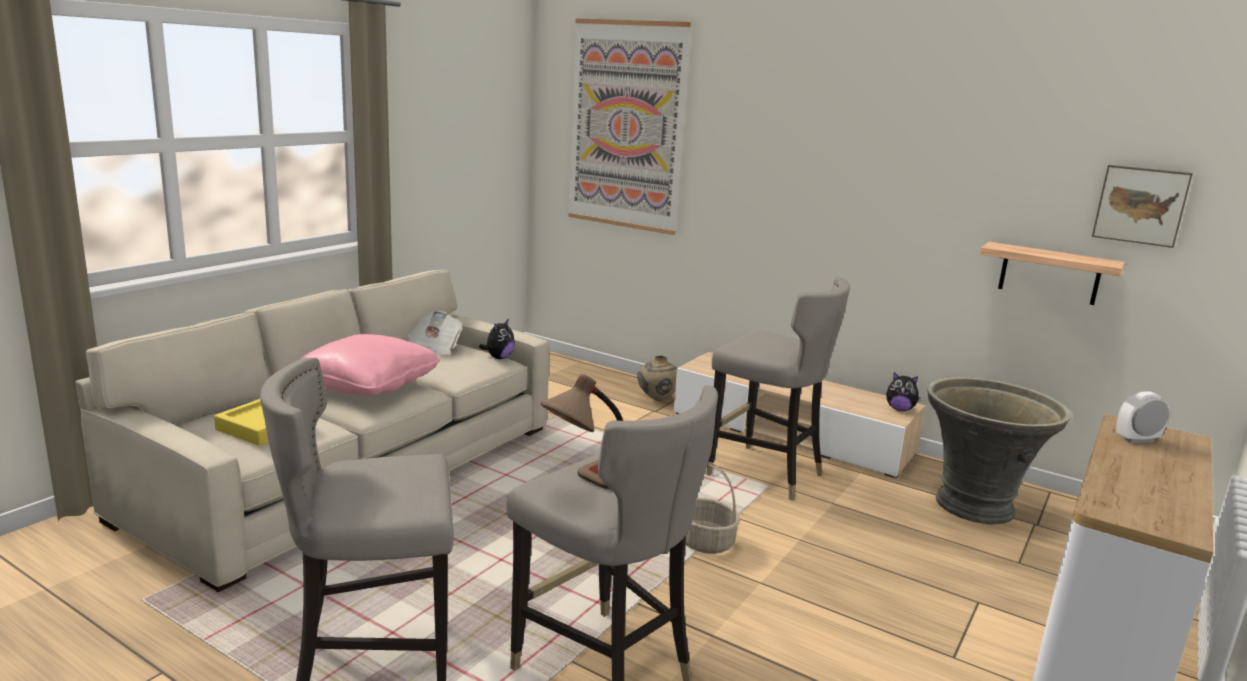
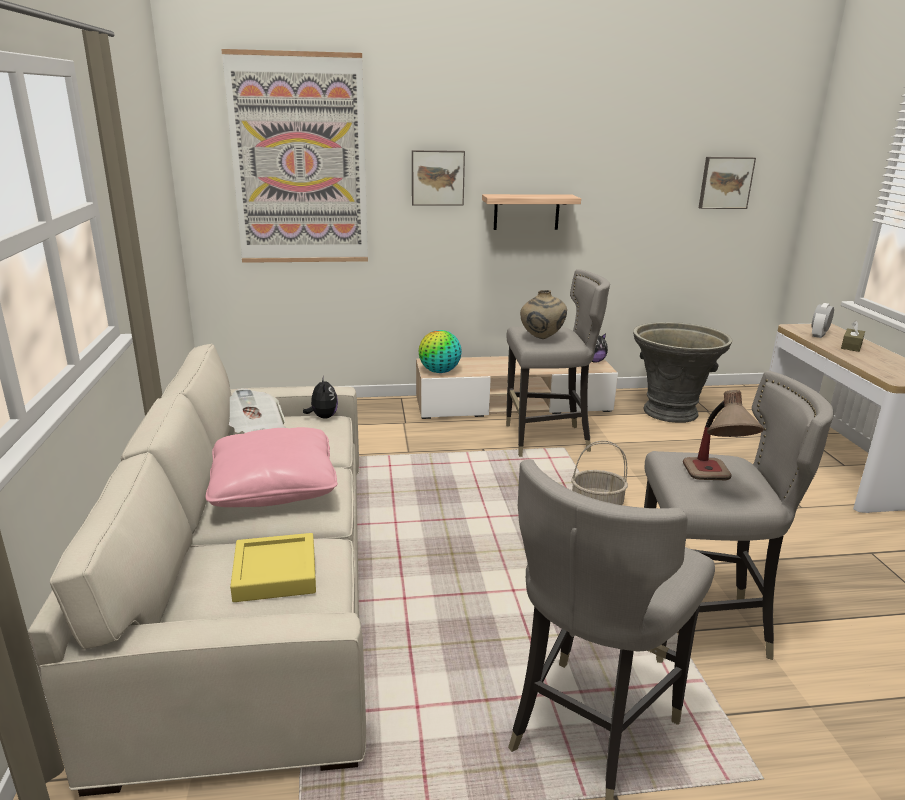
camera: 40 degrees left, 5 degrees up
(657, 400) = (391, 413): beige vase -> beige vase (541, 338)
(706, 367) = (439, 372): none -> globe
(751, 155) = (437, 177): none -> picture
(1049, 274) = (673, 239): shelf -> shelf (526, 212)
(1153, 463) = (851, 346): none -> brown tissue box

